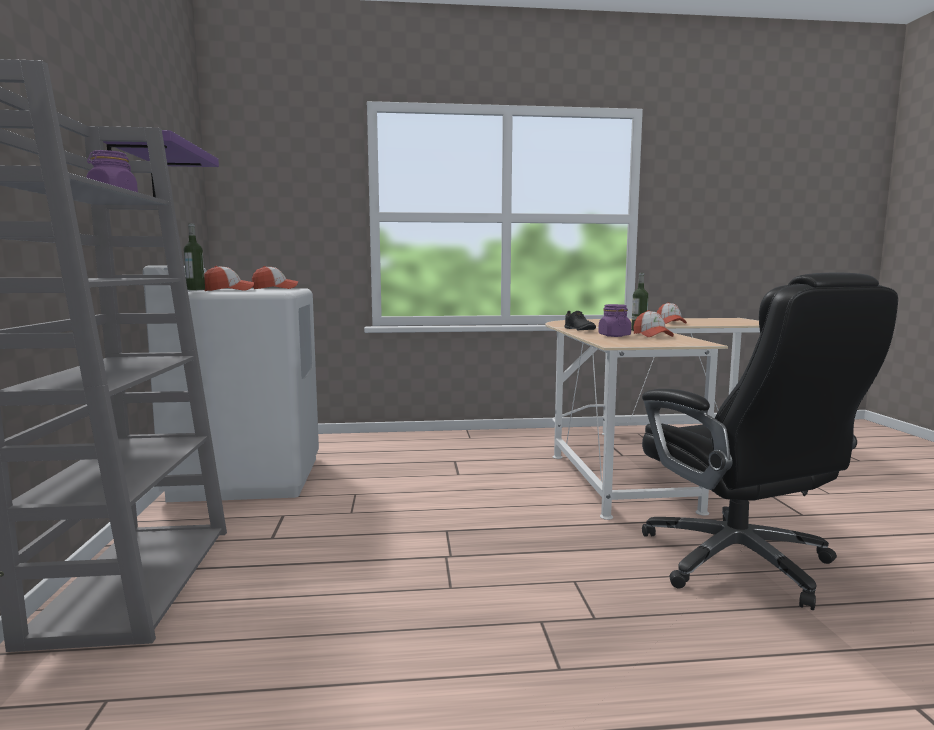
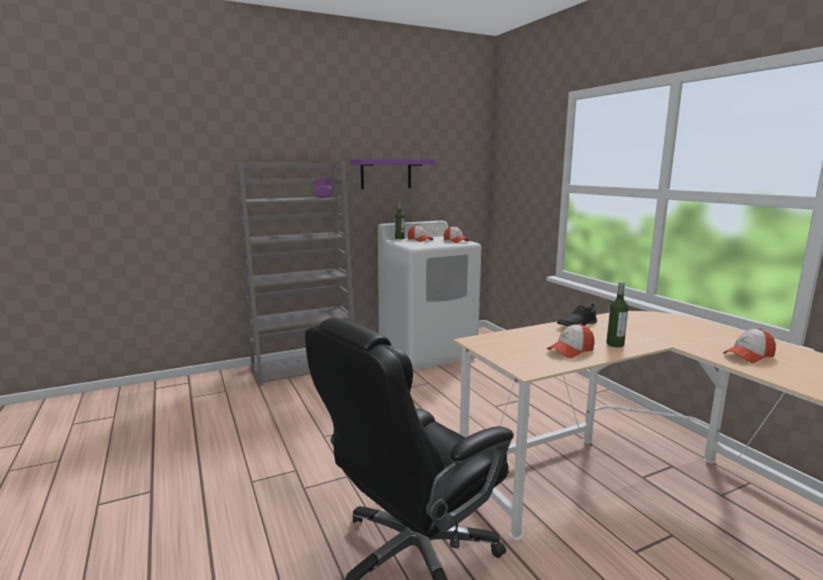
camera: 70 degrees right, 5 degrees up
(614, 336) = (544, 338): purple jar -> none

